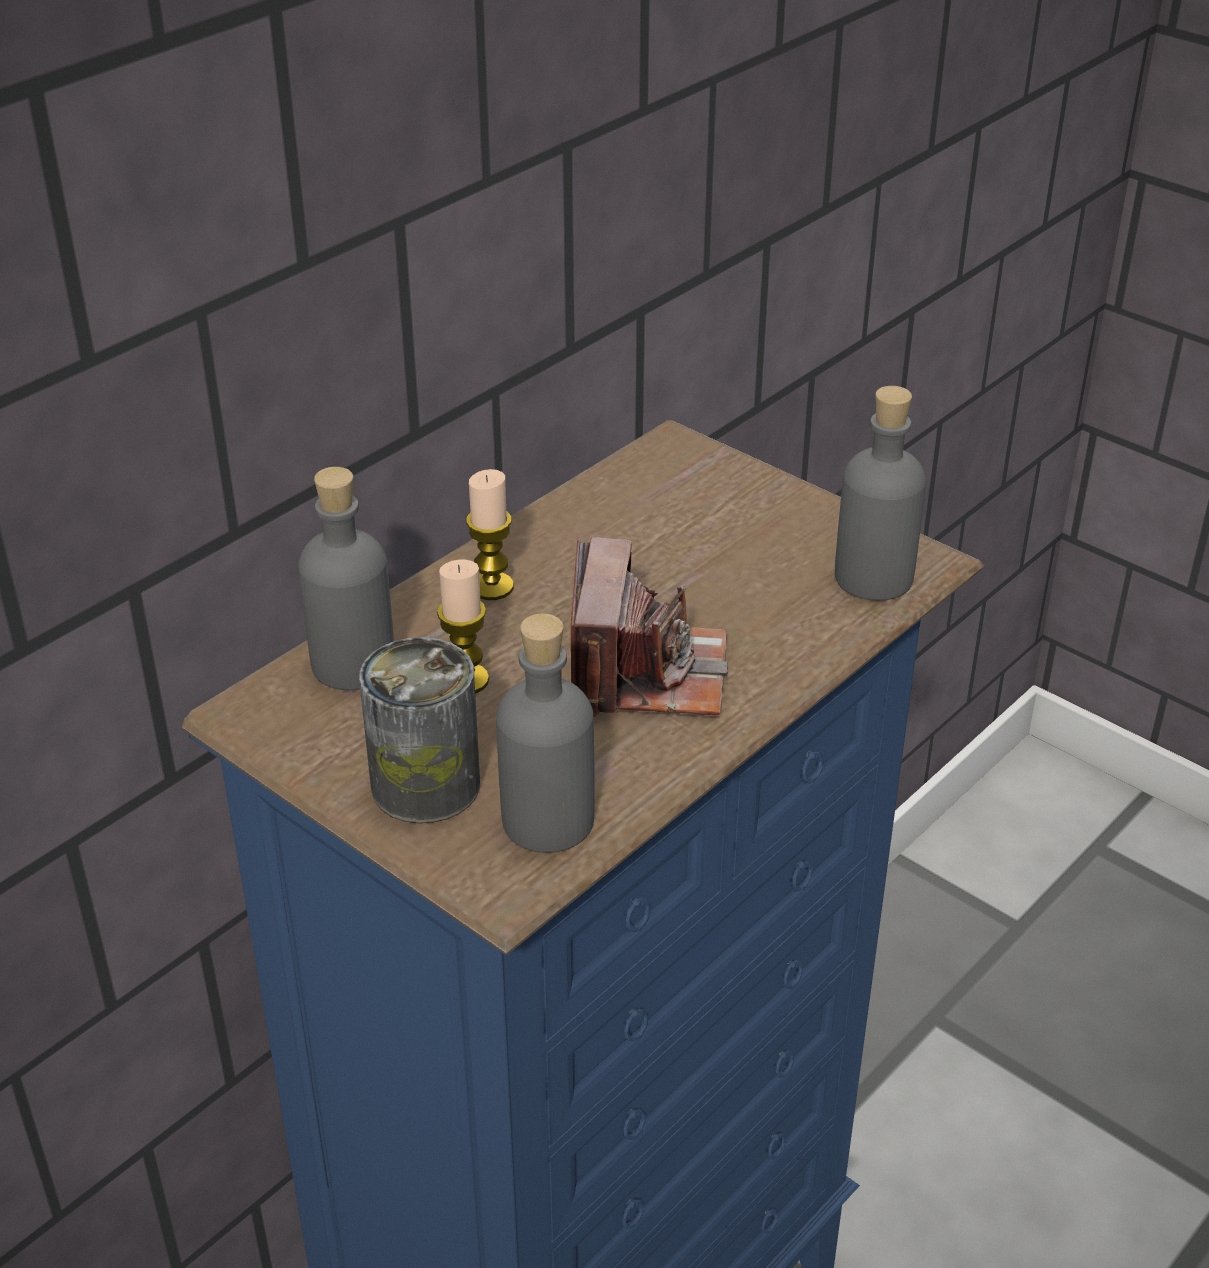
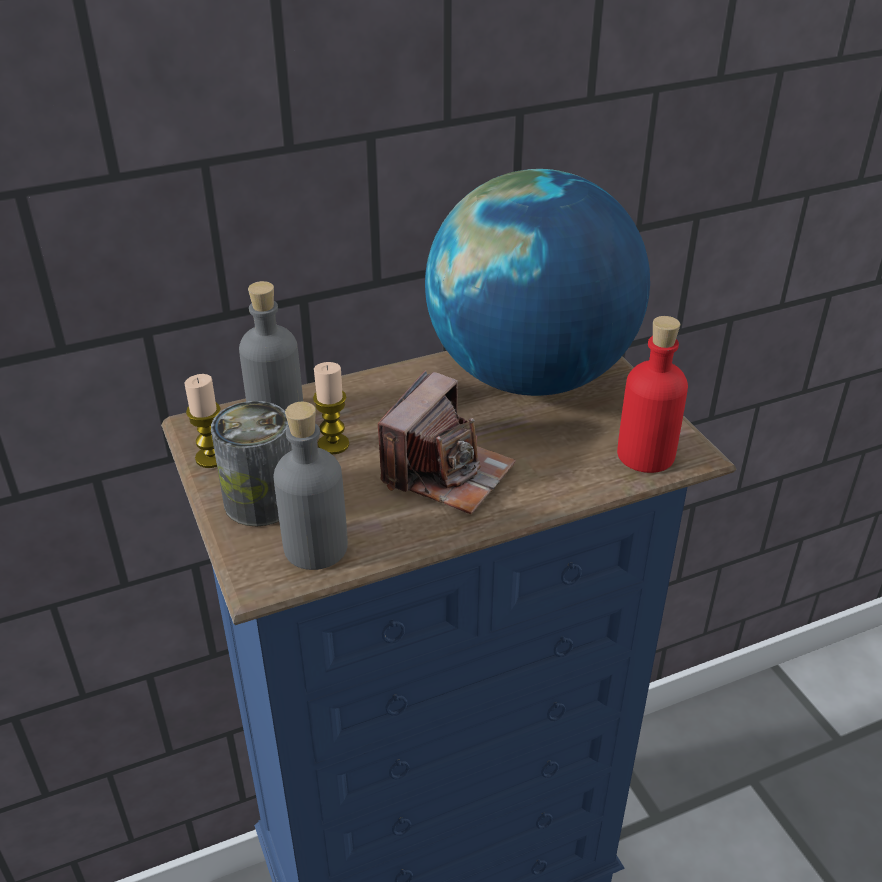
camera: 25 degrees right, 0 degrees up
(492, 587) = (392, 392): candle -> candle (211, 458)
(659, 515) = (530, 376): none -> globe
(873, 577) = (645, 454): grey bottle -> red bottle

